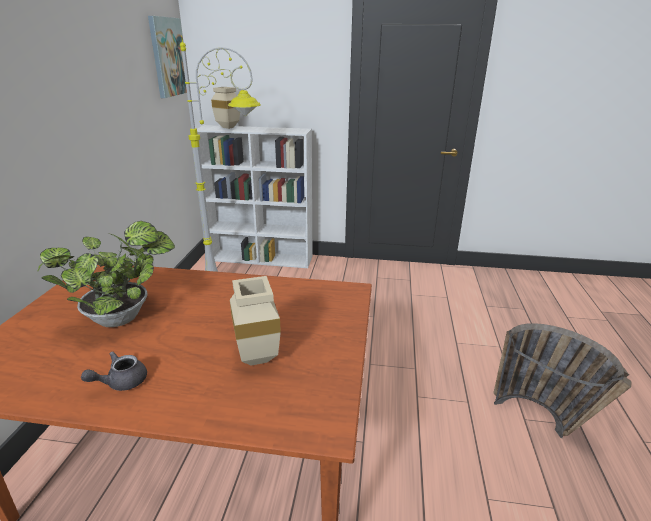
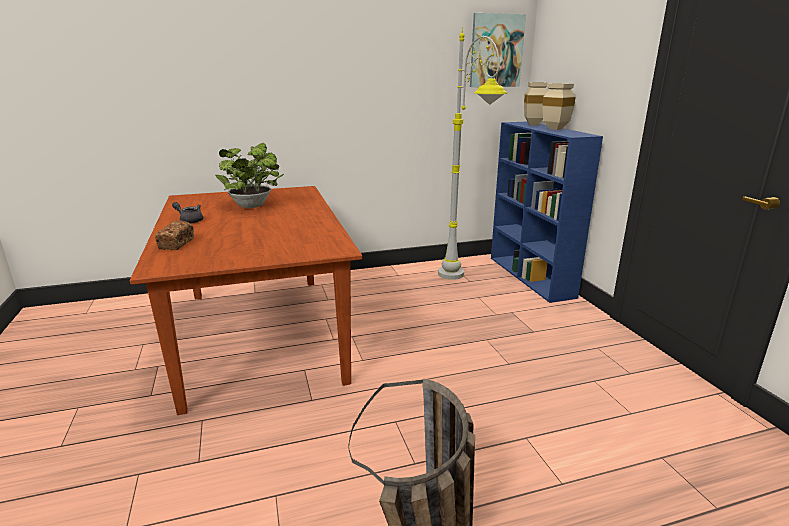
camera: 65 degrees right, 5 degrees down
(232, 402) = (176, 244): none -> bread
(255, 357) = (225, 240): beige vase -> beige vase (555, 129)
(262, 258) = (531, 277): white bookcase -> blue bookcase

